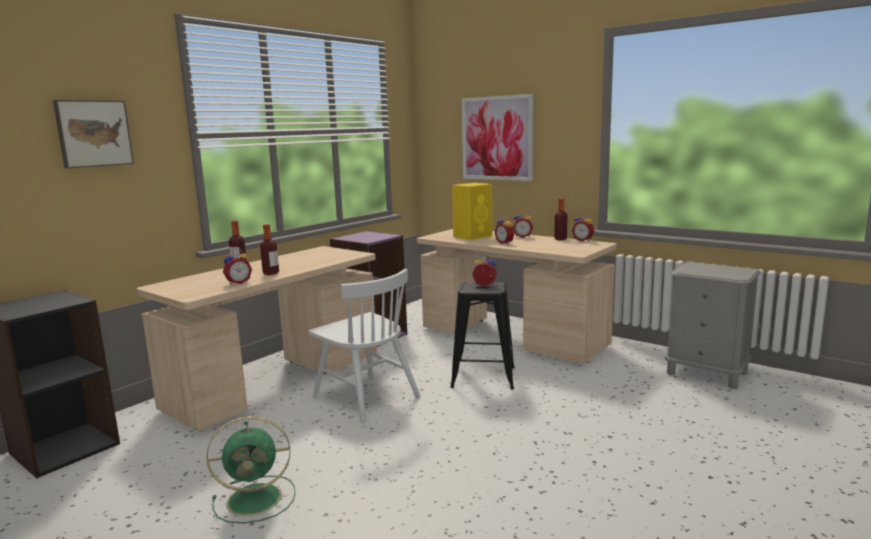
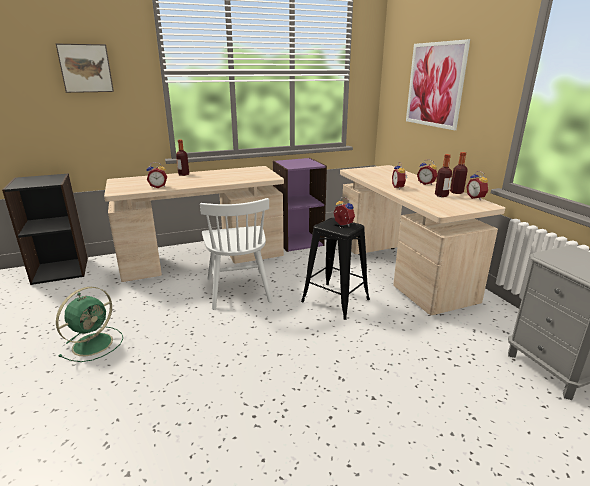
camera: 30 degrees right, 10 degrees up
(257, 499) = (94, 343): green fan -> green fan turned 75 degrees counterclockwise
(271, 273) = (189, 183): bottle -> bottle (441, 195)
(473, 236) = (385, 175): yellow speaker -> none

